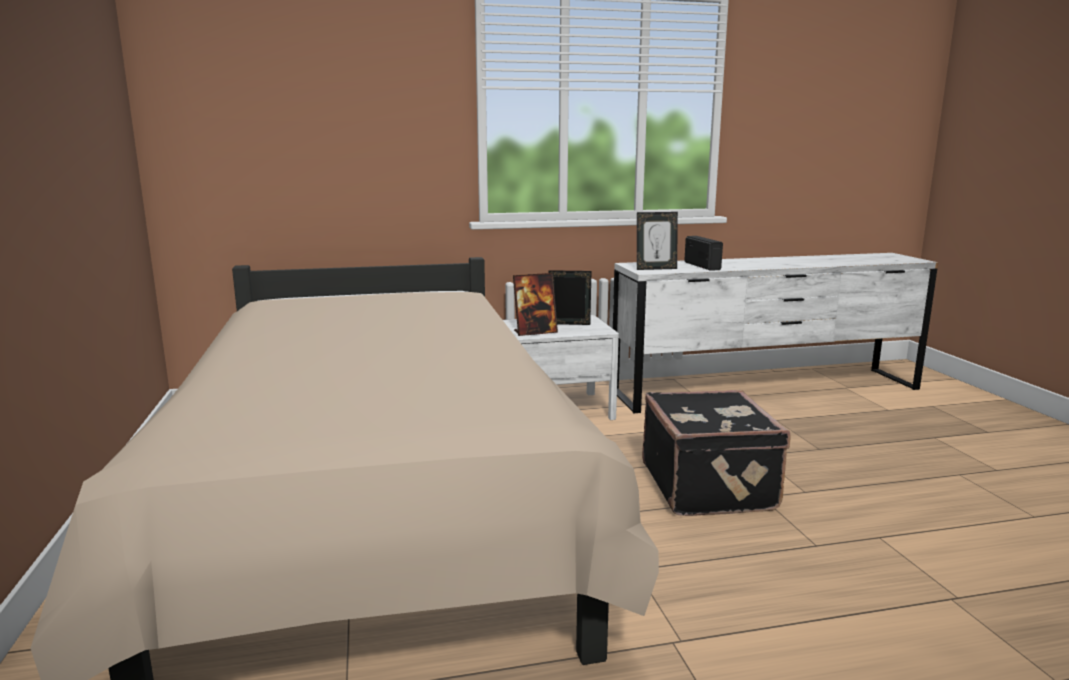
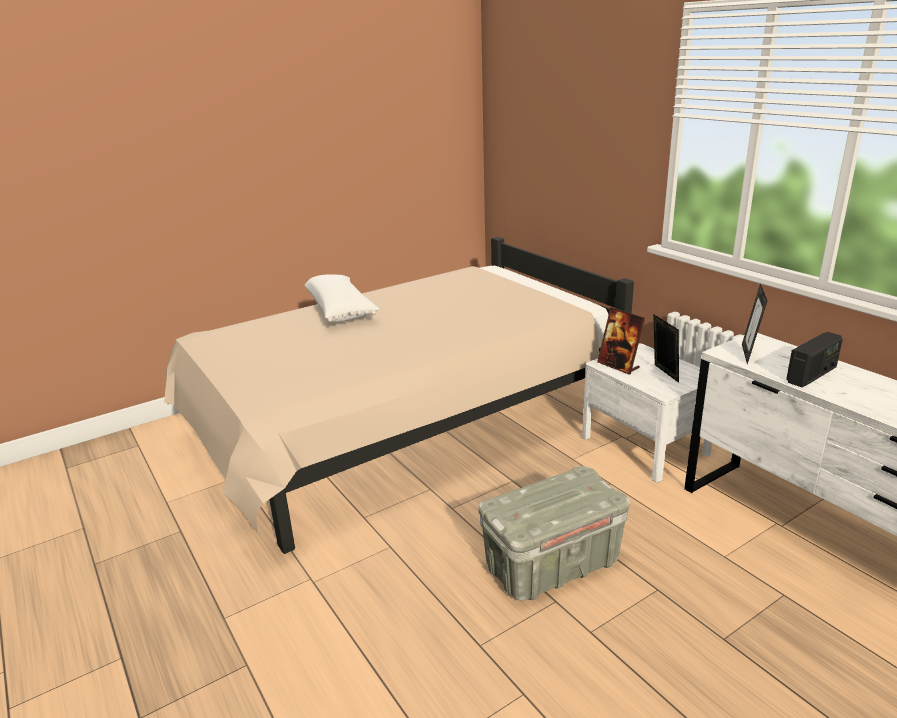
camera: 70 degrees right, 10 degrees up
(271, 362) = (341, 311): none -> white pillow
(655, 268) = (748, 354): picture frame -> picture frame turned 45 degrees clockwise
(709, 486) = (552, 564): black suitcase -> grey storage box

